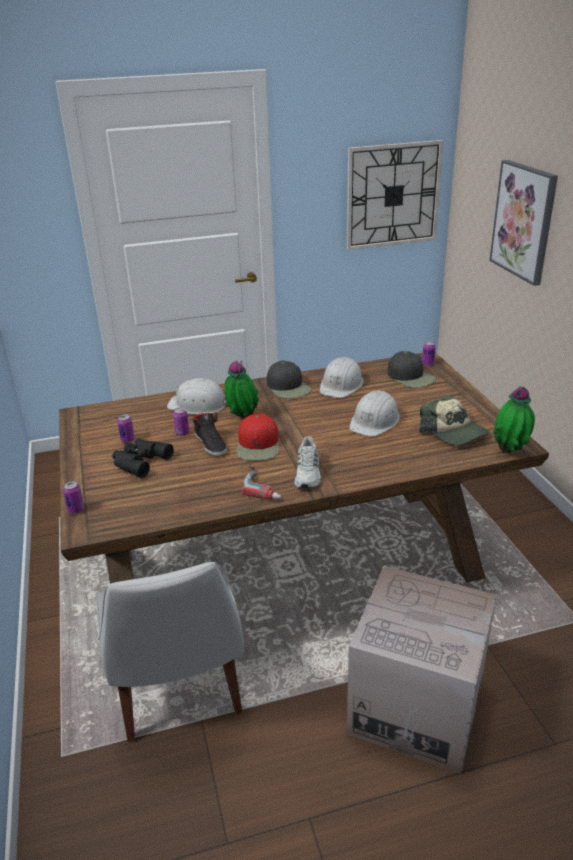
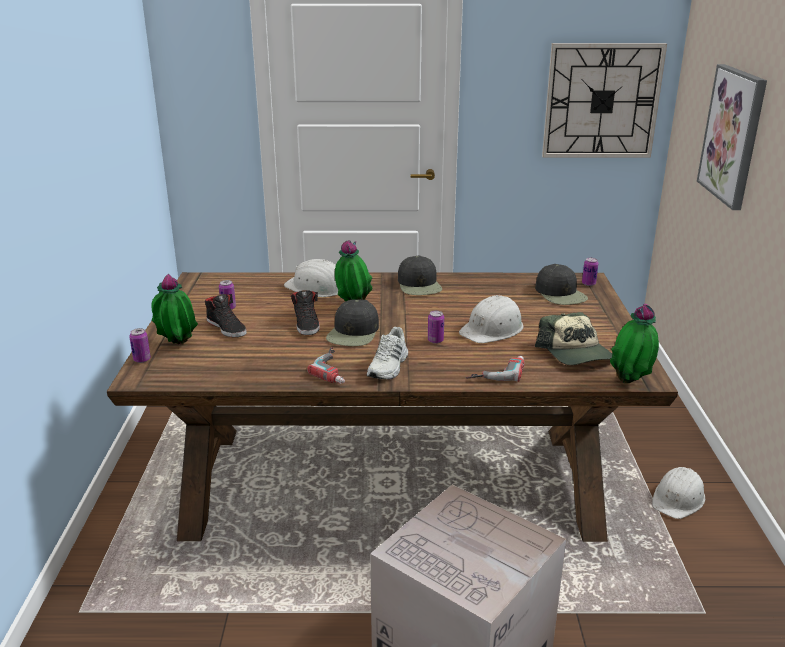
camera: 15 degrees right, 5 degrees down
(101, 488) = (177, 345): none -> potted plant
(139, 461) = (227, 328): black binoculars -> black shoe
(179, 692) = (218, 580): white chair -> none
(182, 433) = (284, 310): can -> can (435, 340)
(258, 445) = (354, 333): red cap -> black cap
(341, 385) = (478, 290): white hard hat -> white hard hat (678, 499)
(400, 462) = (496, 372): none -> power drill

